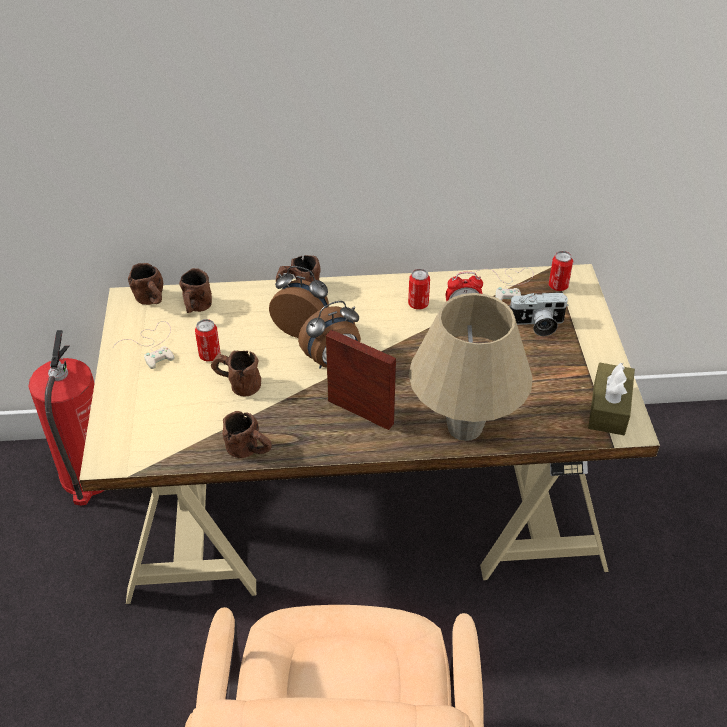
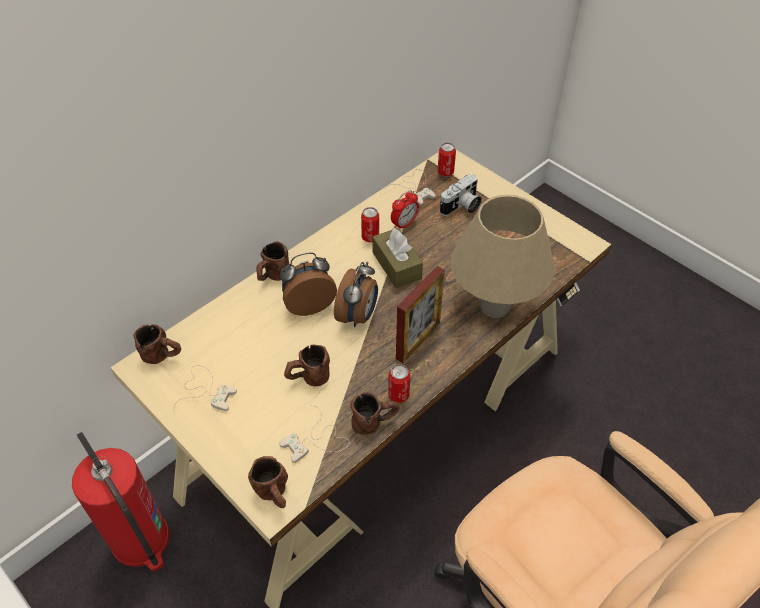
camera: 40 degrees left, 5 degrees up
(190, 434) = (316, 440): none -> white game controller
(196, 309) = (208, 340): brown mug -> brown mug (274, 495)
(209, 355) = (261, 370): can -> can (398, 395)
(360, 412) = (418, 340): picture frame -> picture frame turned 135 degrees clockwise
(609, 408) = (561, 238): brown tissue box -> brown tissue box (396, 265)

